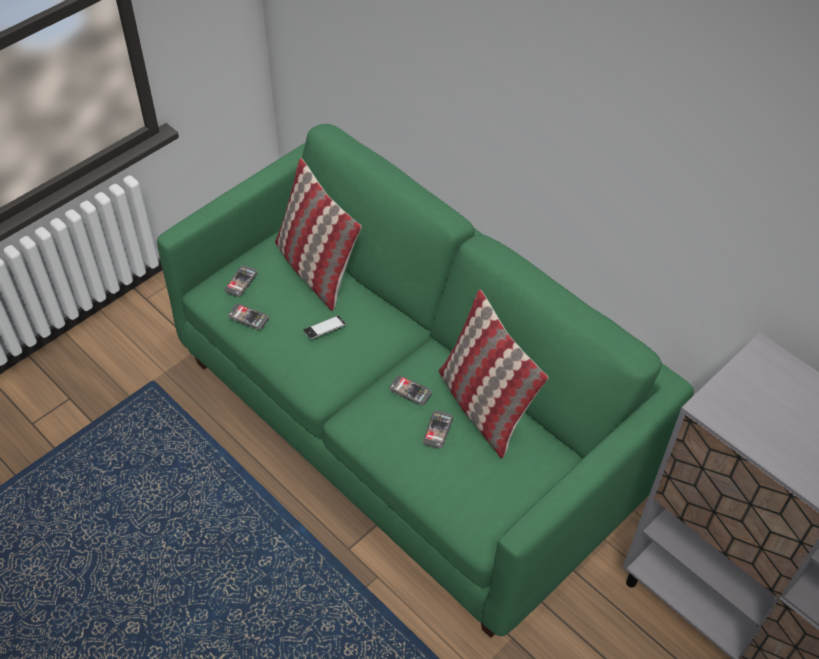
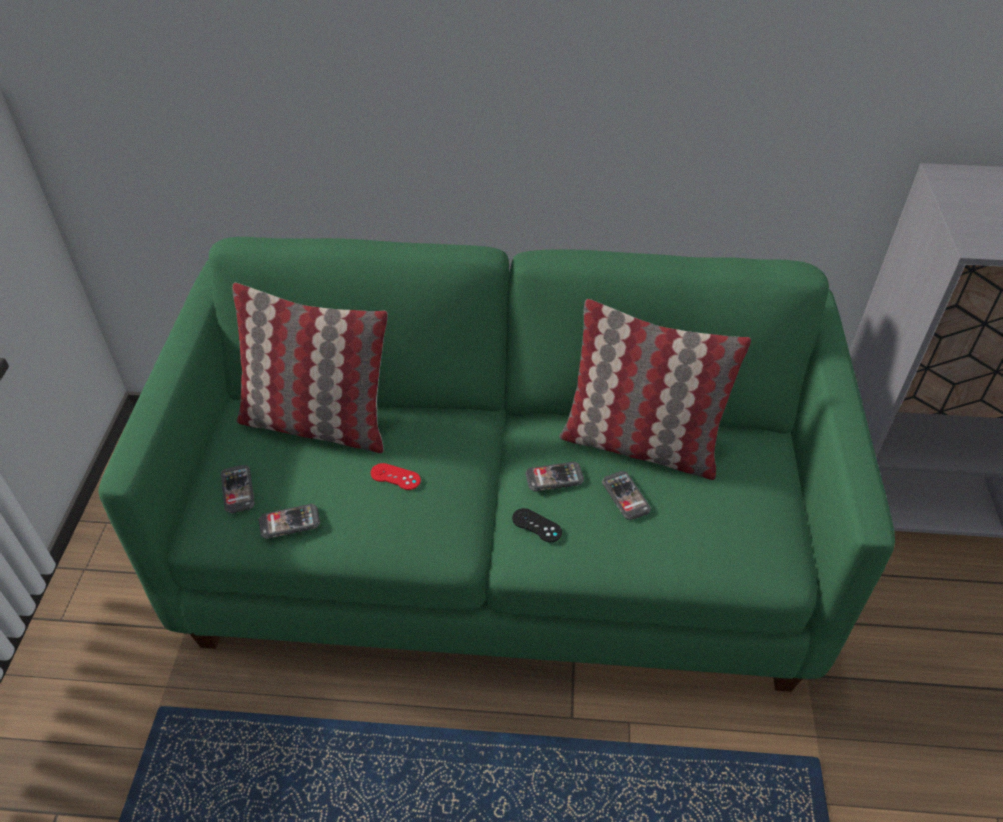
camera: 40 degrees left, 5 degrees down
(324, 329) = (395, 477): phone -> red game controller
(372, 410) = (537, 525): none -> black game controller

